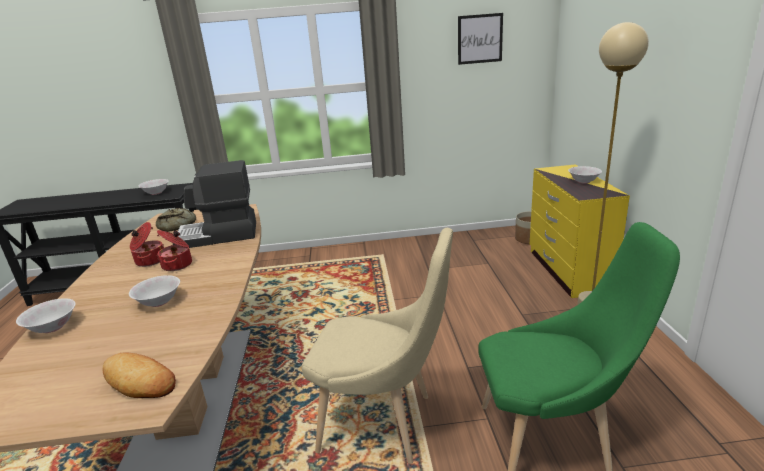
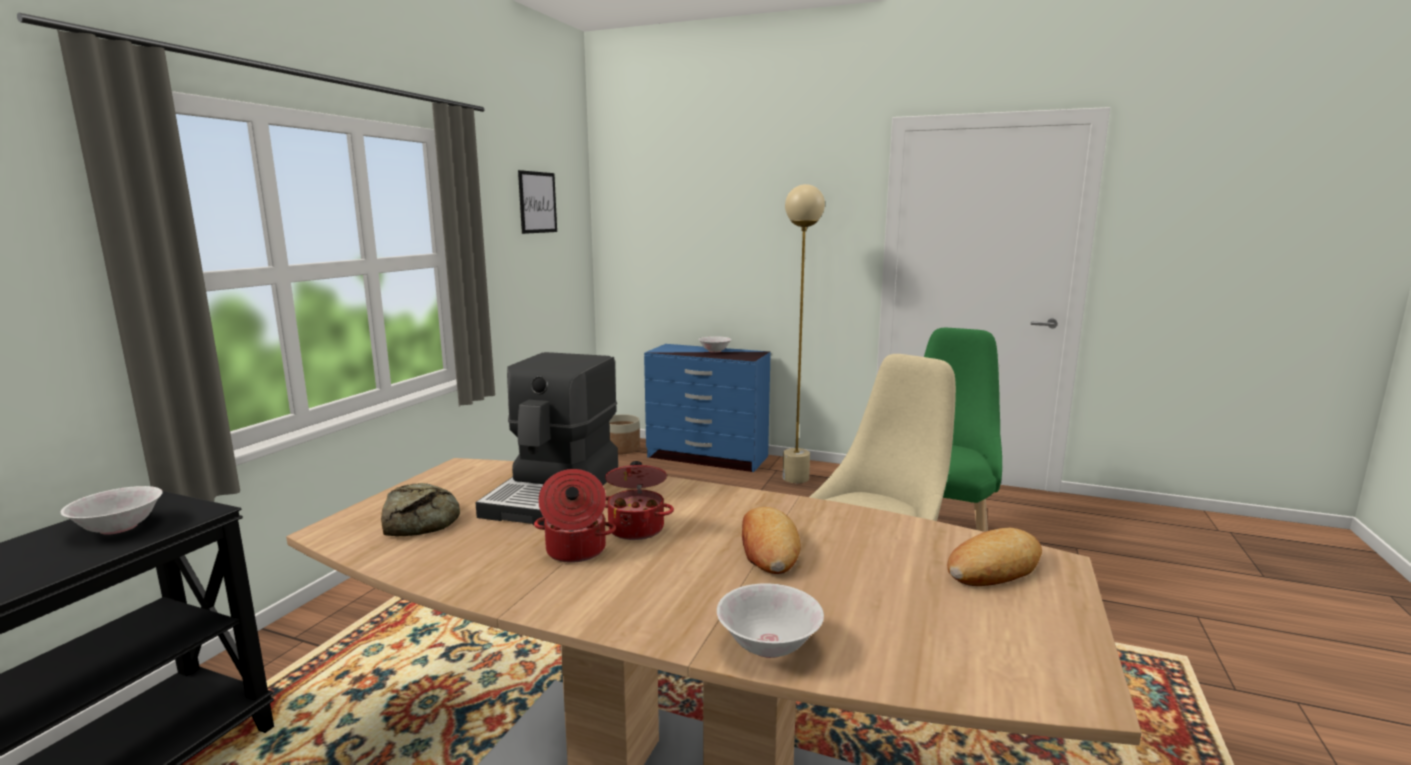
camera: 65 degrees left, 10 degrees down
(159, 302) = (768, 548): white bowl -> bread
(567, 271) = (707, 457): yellow dresser -> blue dresser

